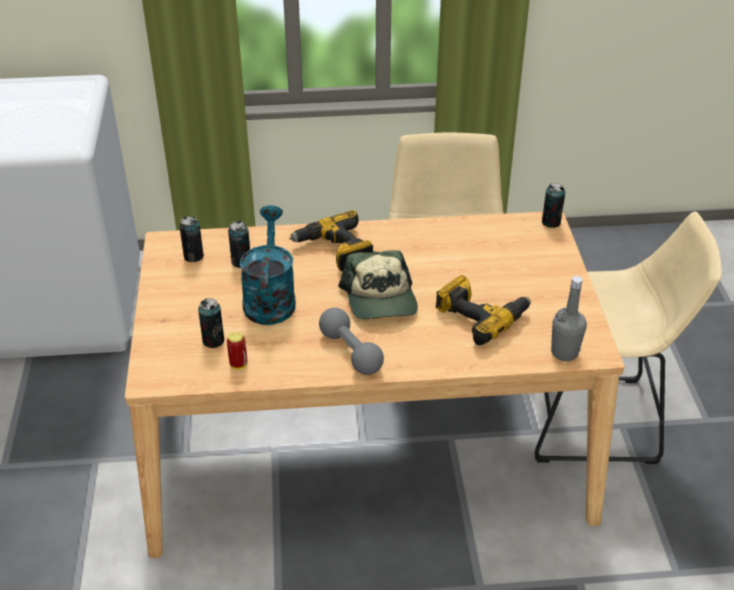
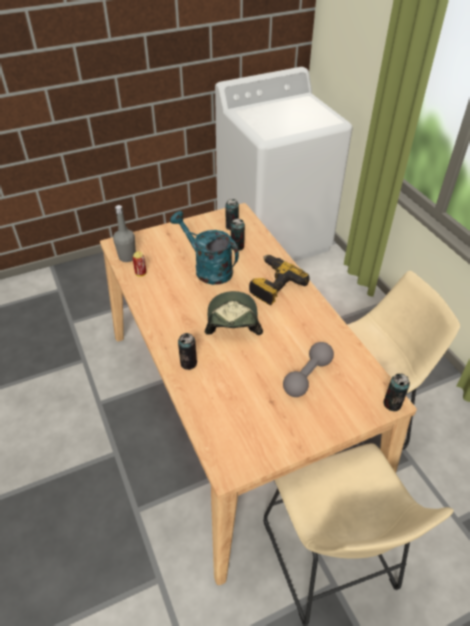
camera: 70 degrees right, 5 degrees up
(213, 341) = (158, 257): can -> can (188, 363)
(269, 298) = (208, 269): turquoise watering can -> turquoise watering can turned 120 degrees counterclockwise
(350, 352) = (171, 319): grey dumbbell -> grey dumbbell (307, 376)
(380, 299) = (232, 320): cap -> cap turned 120 degrees clockwise
(481, 316) = (240, 381): power drill -> none
(564, 352) = (218, 446): grey bottle -> grey bottle (127, 257)

